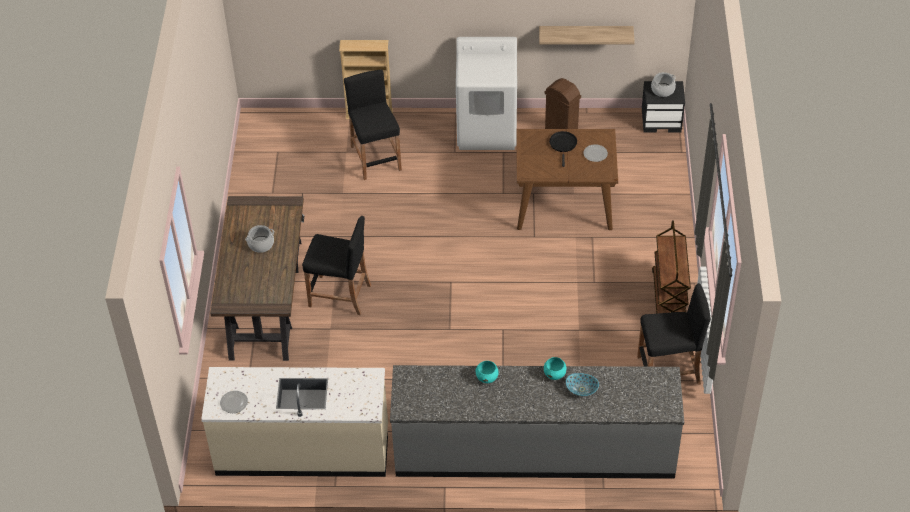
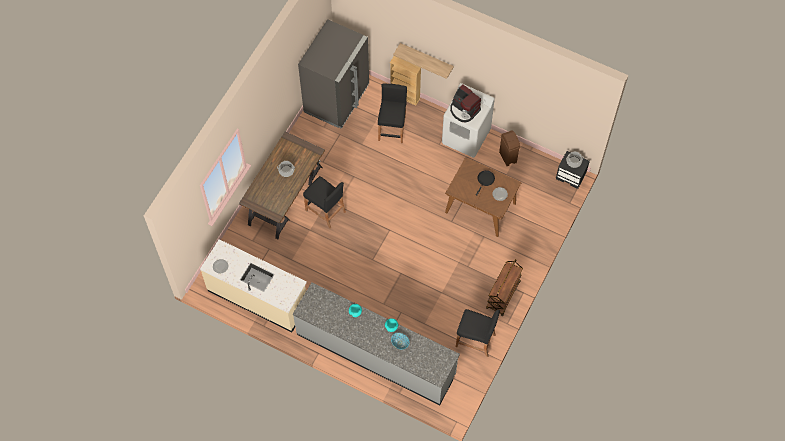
camera: 25 degrees right, 15 degrees up
(271, 152) = (337, 99): none -> grey fridge
(482, 69) = (464, 110): none -> coffee machine
(585, 34) = (535, 113): shelf -> shelf (426, 58)

